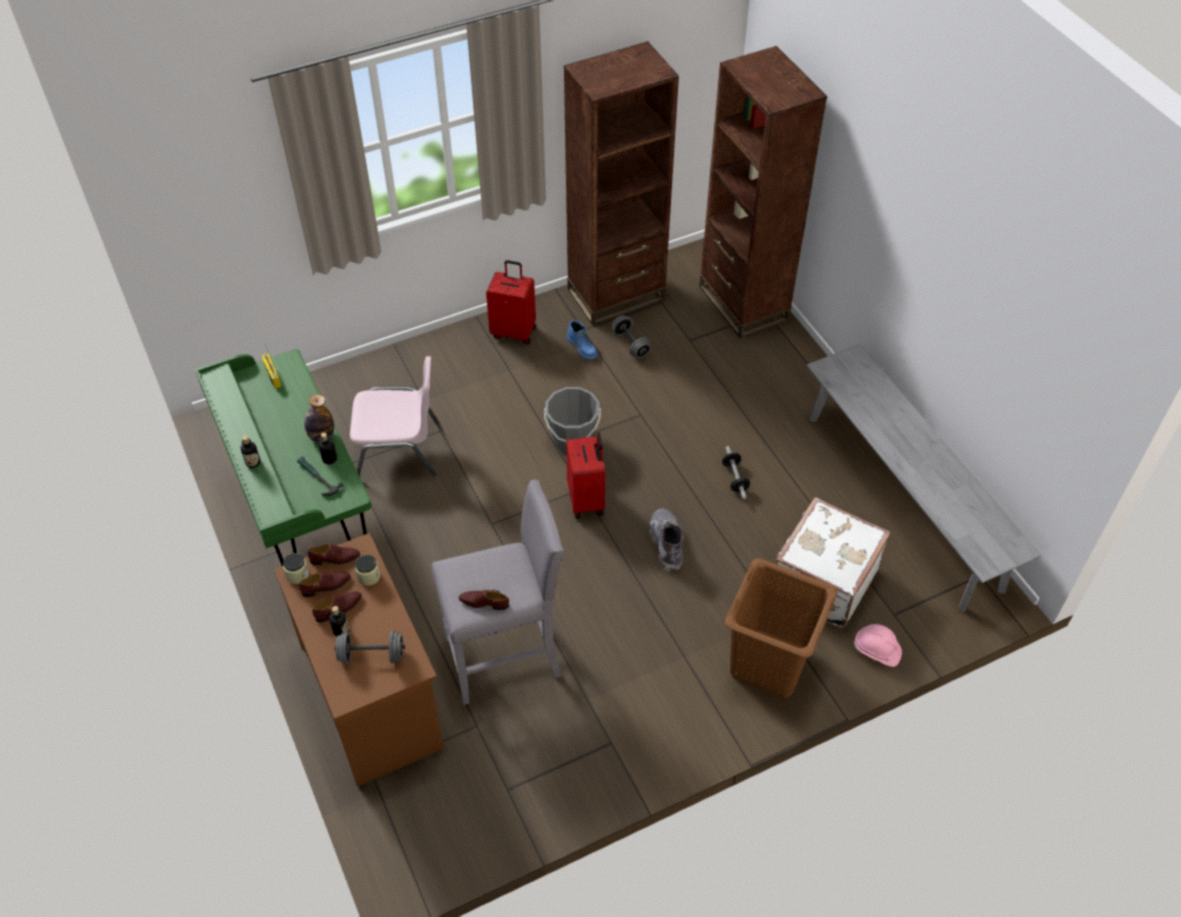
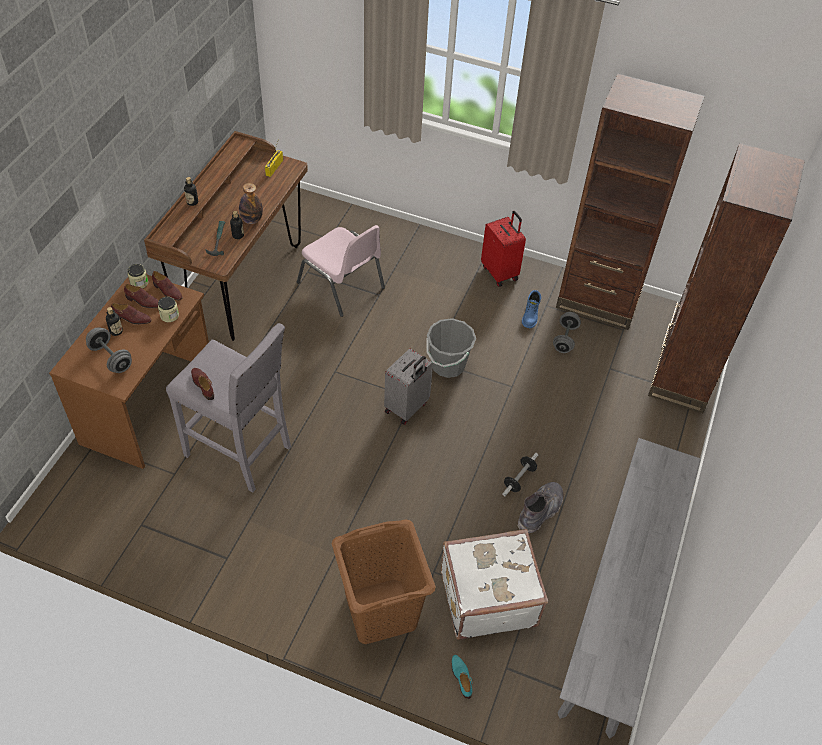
camera: 45 degrees right, 0 degrees up
(305, 523) = (241, 283): green desk -> brown desk
(587, 500) = (407, 408): red suitcase -> grey suitcase
(666, 543) = (419, 477): grey boot -> grey boot (540, 511)
(877, 650) = (461, 677): pink hard hat -> turquoise shoe

